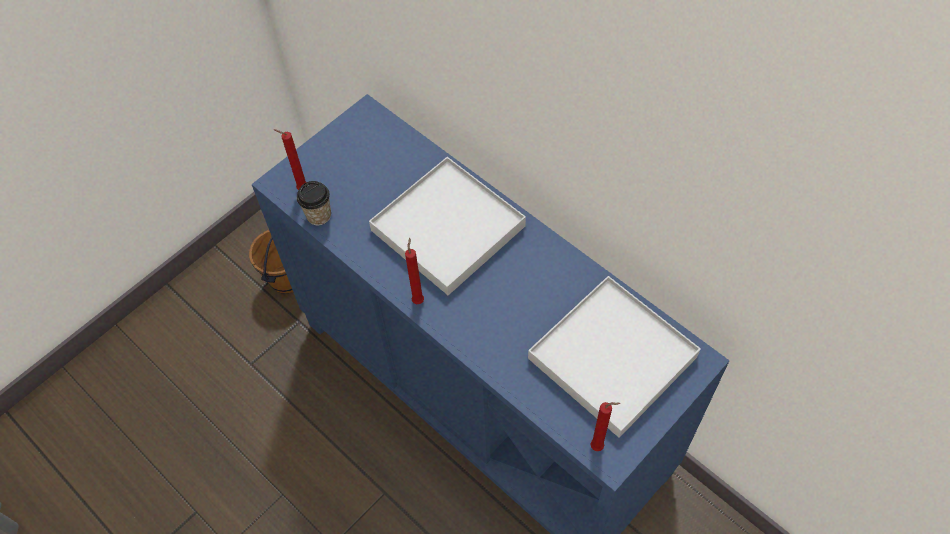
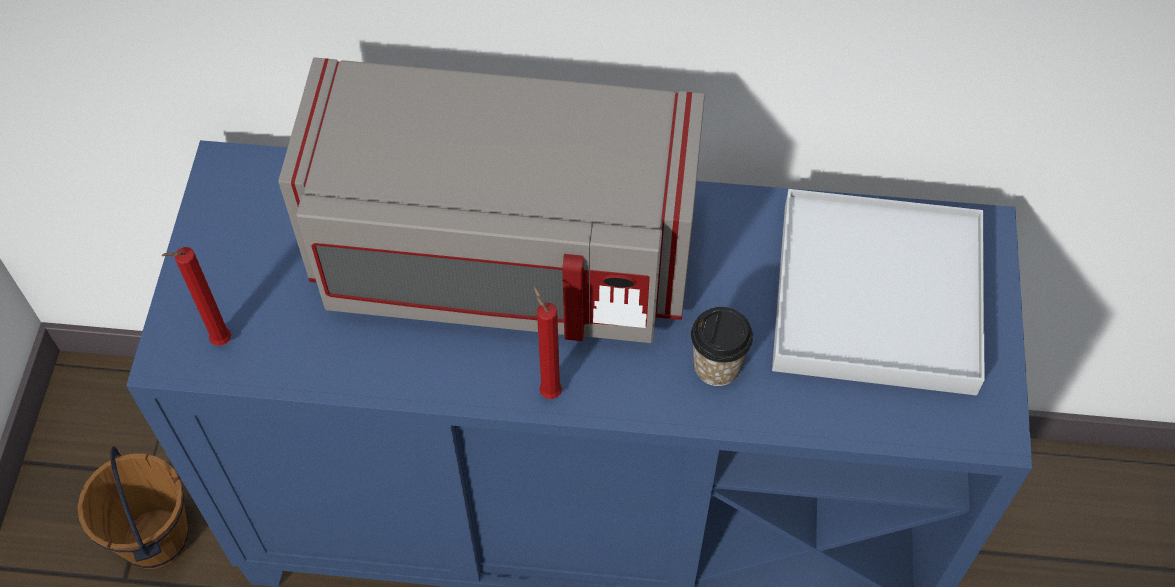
camera: 40 degrees left, 0 degrees up
(319, 215) = (285, 365): cup -> cup (716, 366)
(448, 228) = (502, 262): white tray -> grey microwave
(599, 447) = (963, 424): red candle -> none

